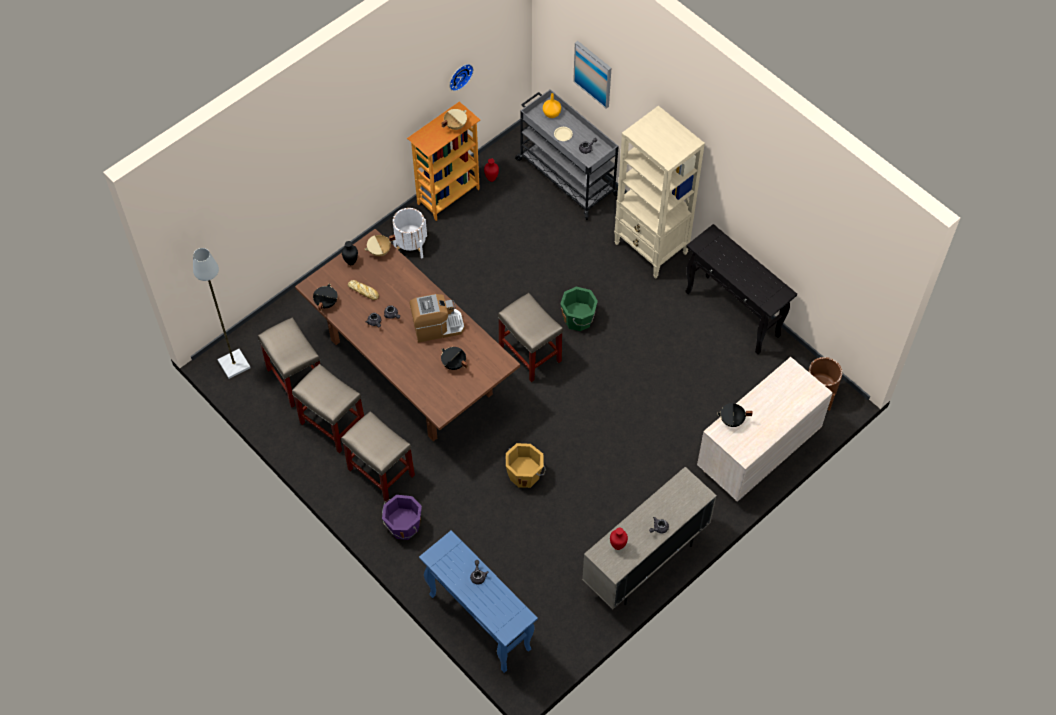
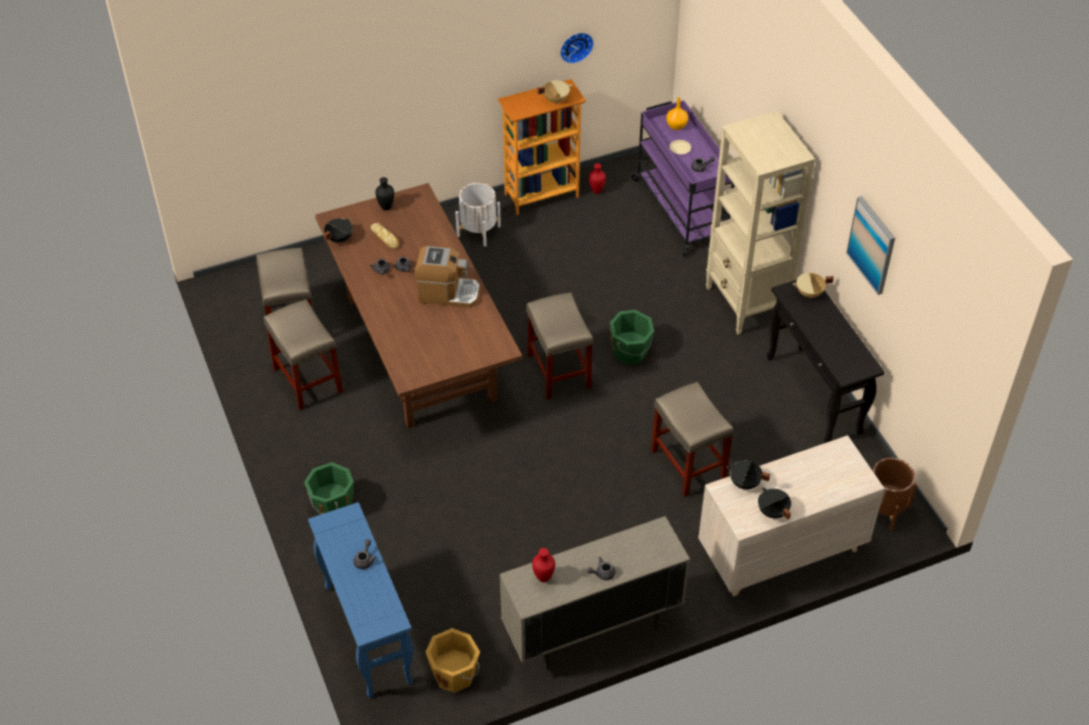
camera: 20 degrees right, 10 degrees down
(233, 364) = (234, 293): grey floor lamp -> none
(380, 251) = (422, 205): beige cooking pot -> beige cooking pot (809, 293)
(380, 472) = (334, 442): beige stool -> beige stool (687, 463)
(403, 526) = (332, 505): purple bucket -> green bucket
(453, 364) = (447, 335): black cooking pot -> black cooking pot (772, 512)
(524, 474) = (494, 492): orange bucket -> orange bucket (455, 673)
(566, 176) = (680, 209): grey cart -> purple cart
(593, 74) = (725, 77): picture -> picture (872, 245)

